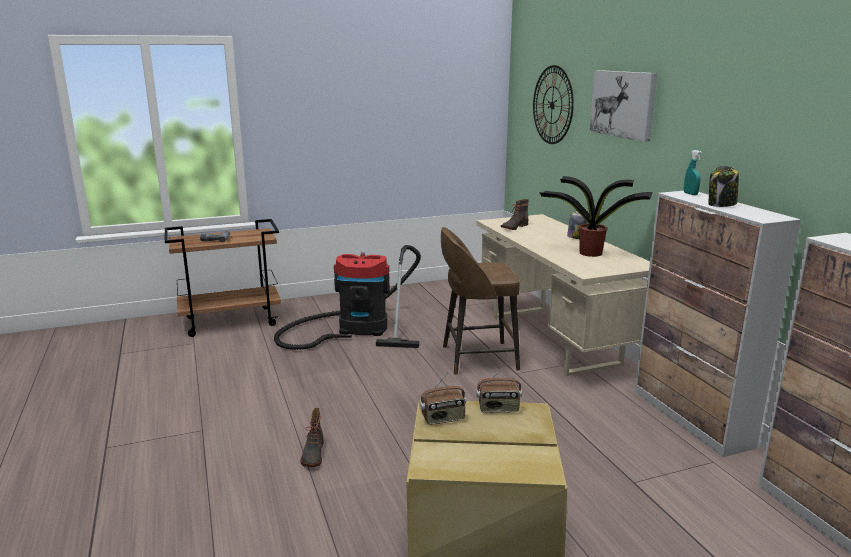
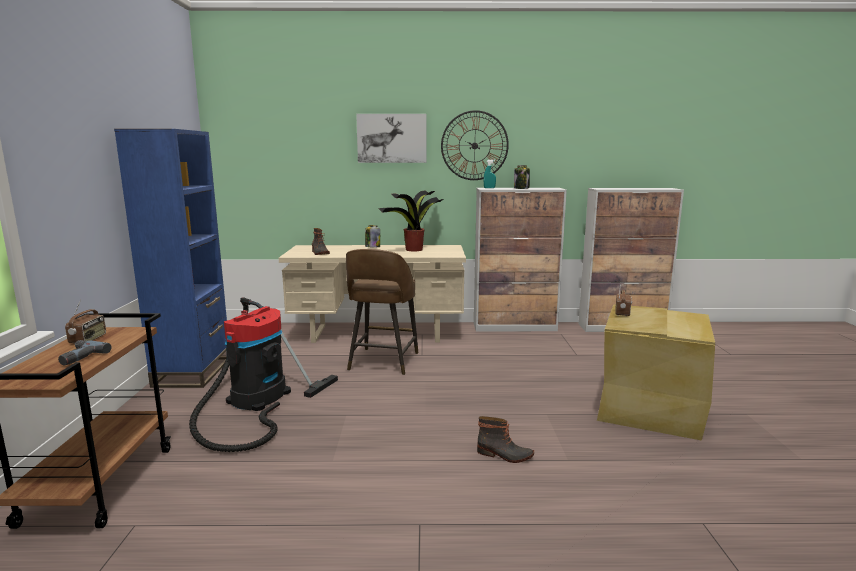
camera: 70 degrees left, 5 degrees down
(392, 295) = (193, 372): none -> blue bookcase
(443, 419) = (638, 325): radio -> radio (88, 339)
(552, 105) = (290, 147): wall clock -> wall clock (474, 145)

